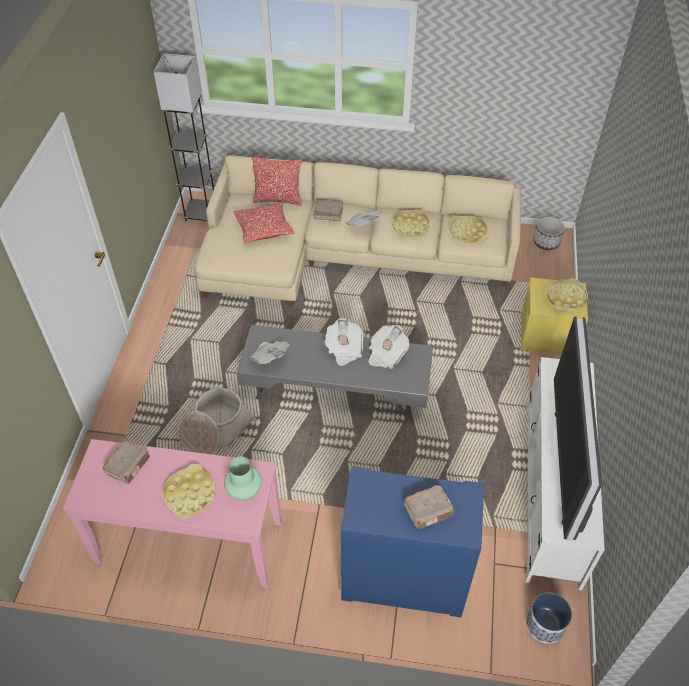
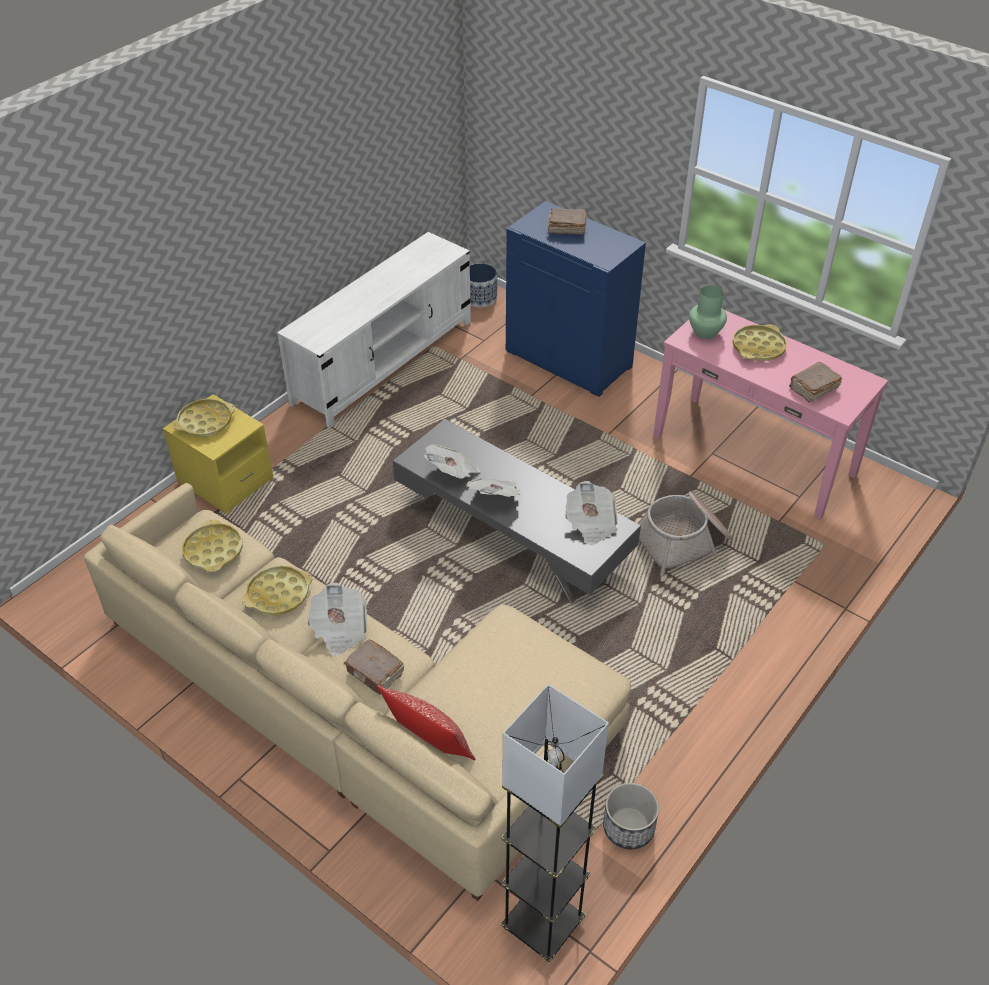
camera: 150 degrees left, 5 degrees down
(264, 229) = (491, 691): pillow -> none
(546, 242) = (75, 590): planter -> planter (628, 827)
(570, 467) = (395, 277): television -> none

